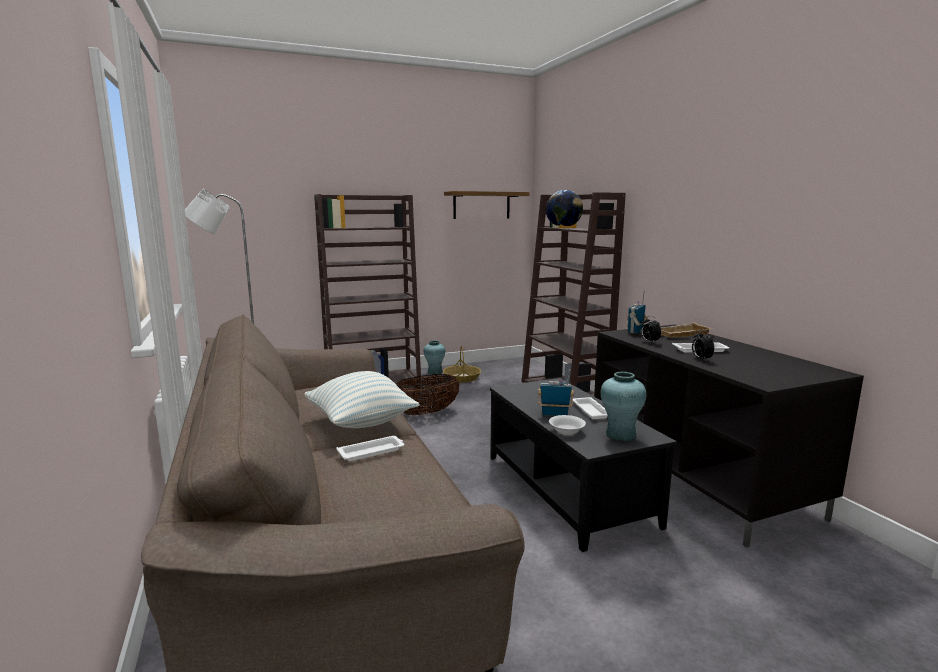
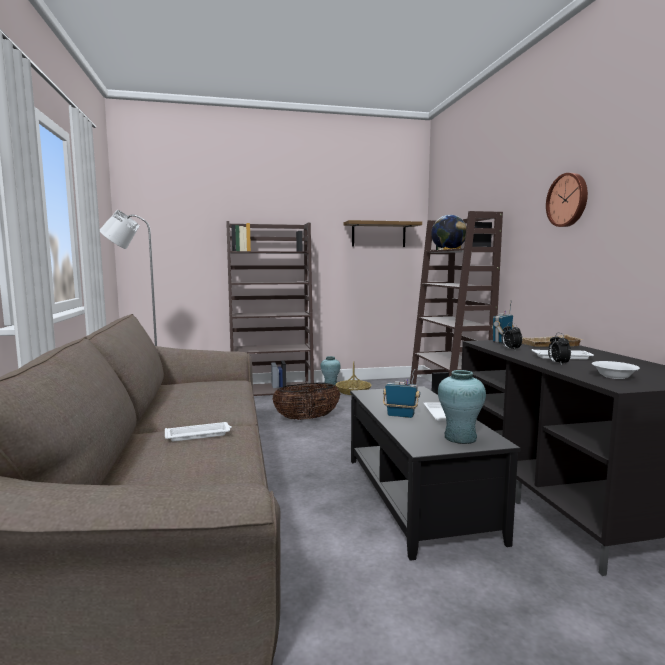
camera: 10 degrees right, 5 degrees down
(361, 422) = (209, 411): pillow -> none
(566, 431) = (404, 431): white bowl -> white bowl (613, 376)
(697, 190) = (568, 200): none -> wall clock

